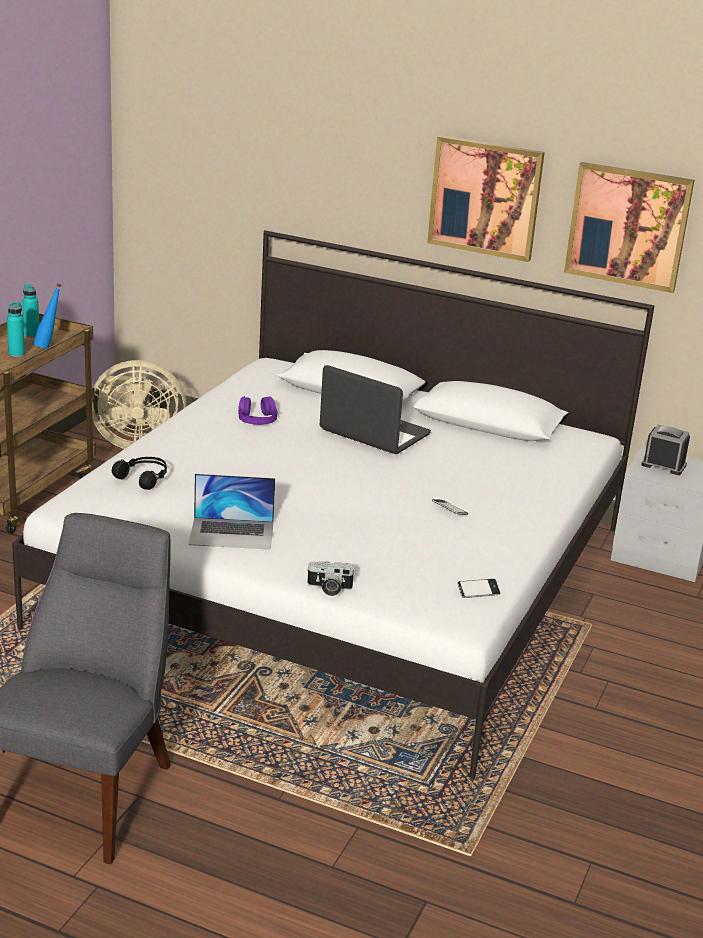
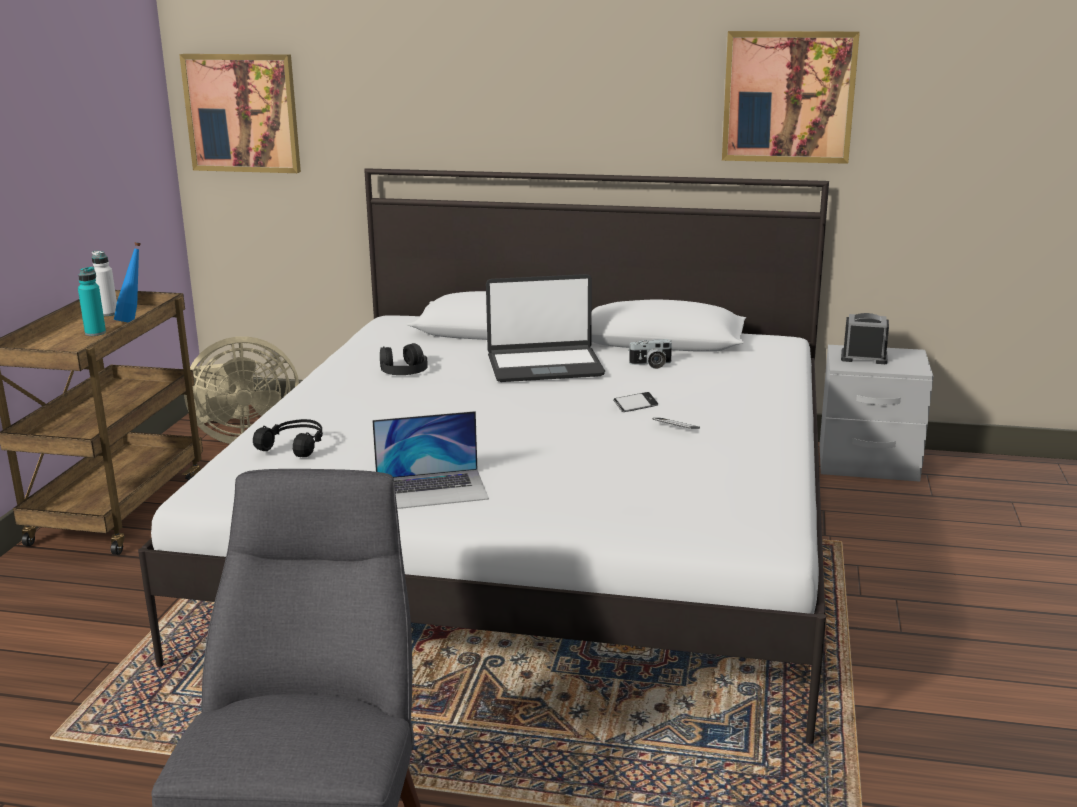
camera: 10 degrees left, 5 degrees down
(31, 335) = (108, 313): turquoise bottle -> white bottle
(257, 418) = (403, 370): purple headphones -> black headphones
(329, 588) = (585, 531): camera -> camera (651, 364)
(374, 433) = (544, 366): laptop -> laptop turned 150 degrees clockwise
(478, 591) = (765, 505): phone -> phone (635, 406)
(485, 198) = (621, 90): picture -> picture (242, 113)

